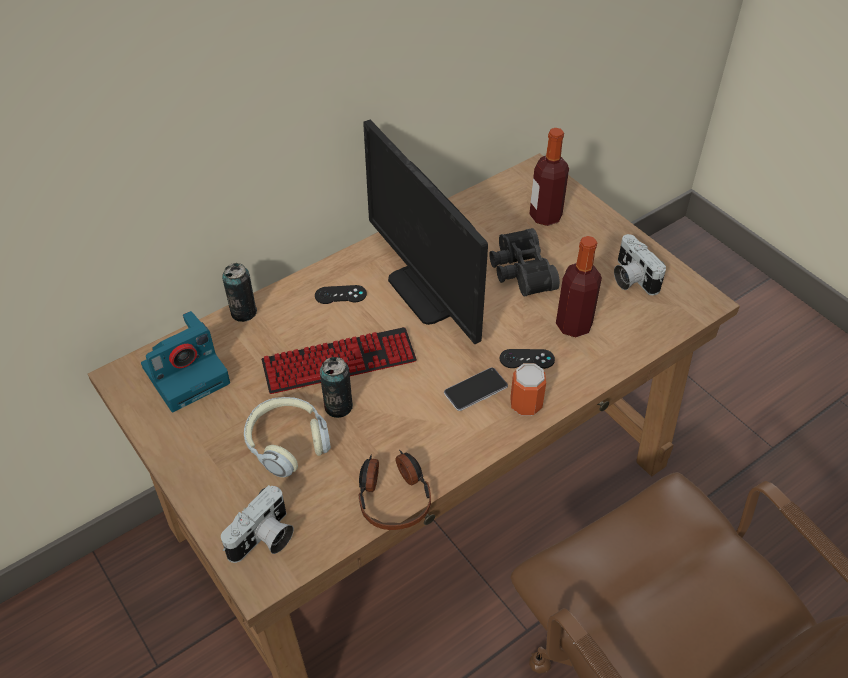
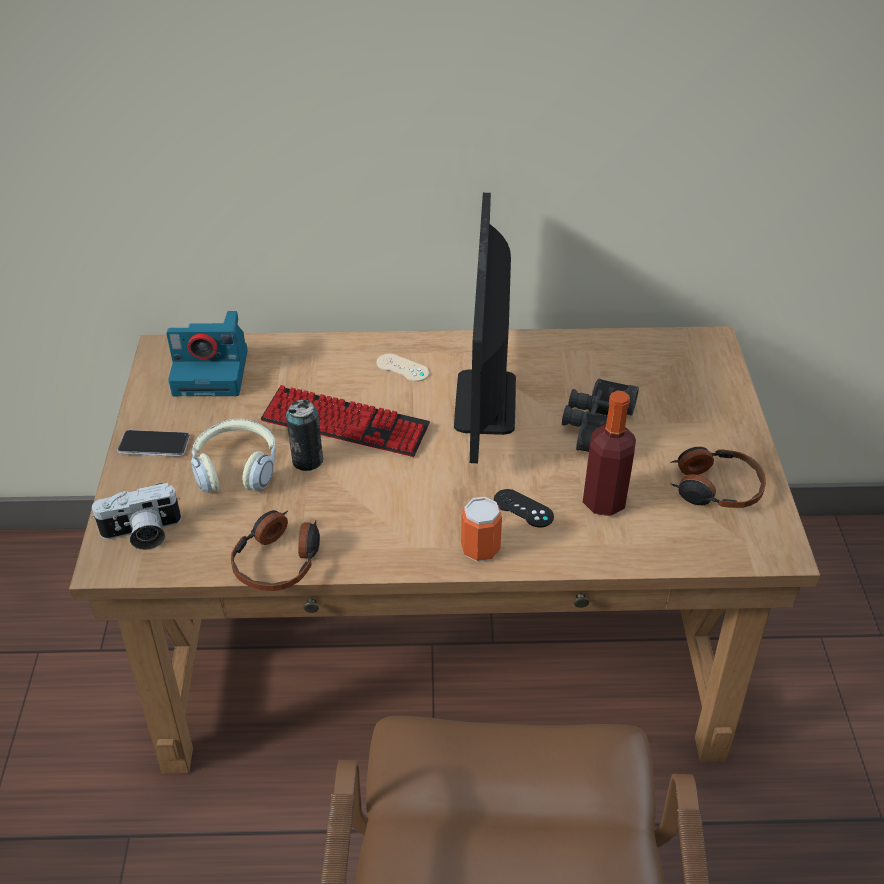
camera: 35 degrees right, 5 degrees down
(243, 312) = (305, 344): can -> none
(340, 295) = (402, 368): black game controller -> beige game controller
(475, 390) = (444, 510): phone -> phone (154, 444)
(545, 216) = (677, 387): bottle -> none
(631, 278) = (714, 487): camera -> headphones

